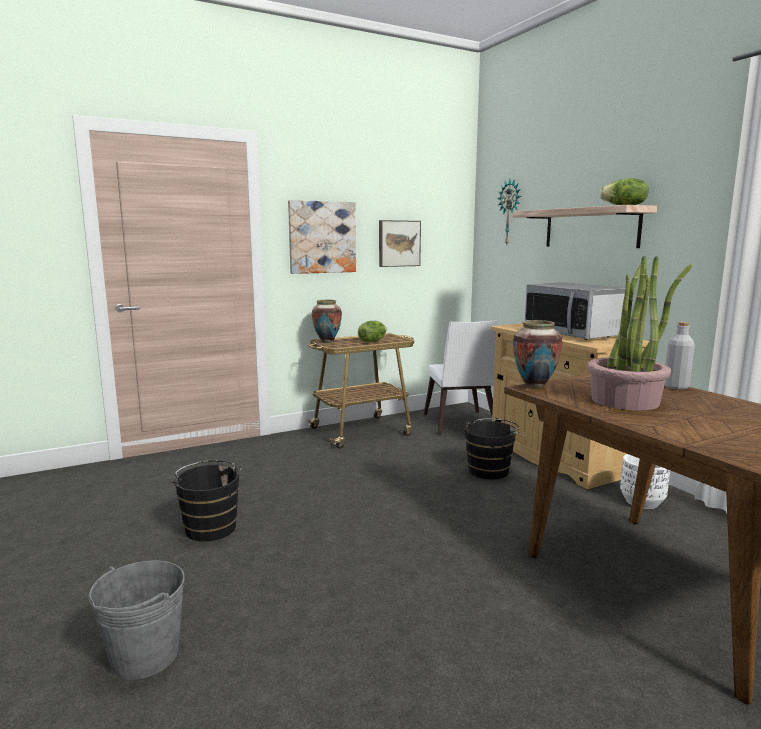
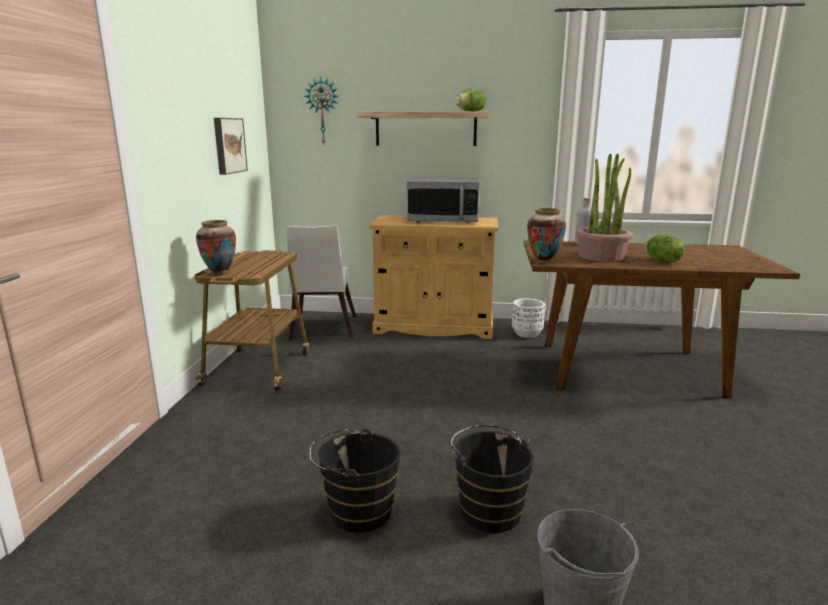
camera: 55 degrees left, 5 degrees up
(322, 237) = (176, 140): picture -> none
(372, 341) = (261, 262): lettuce -> lettuce (661, 261)
(460, 425) = (322, 329): white chair -> white chair turned 60 degrees clockwise
(490, 470) = (422, 352): black bucket -> black bucket (488, 508)

